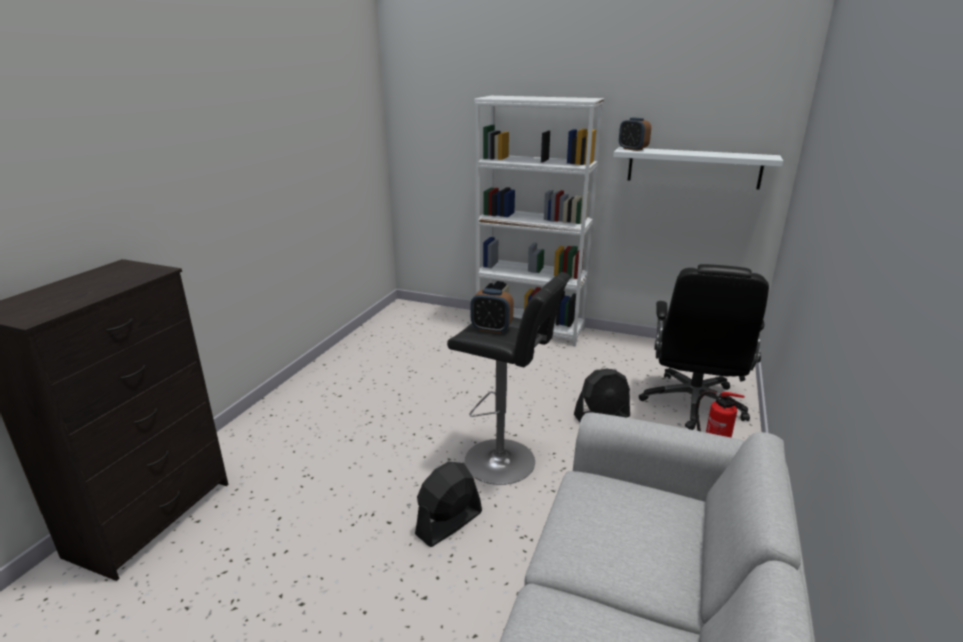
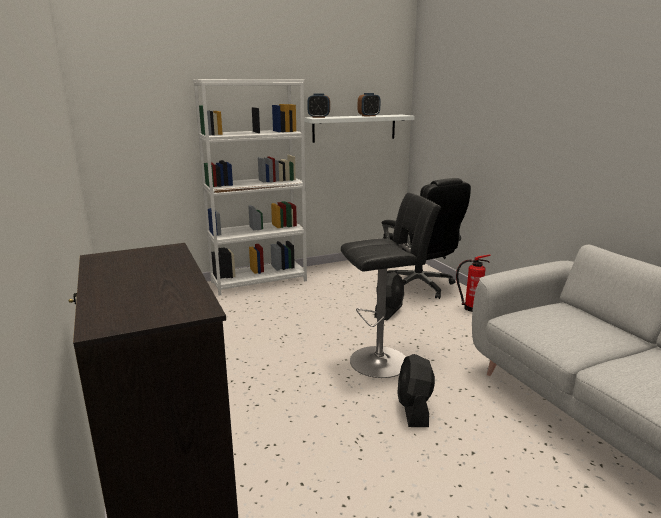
camera: 45 degrees left, 5 degrees down
(491, 329) = (374, 248): alarm clock -> alarm clock (368, 116)

